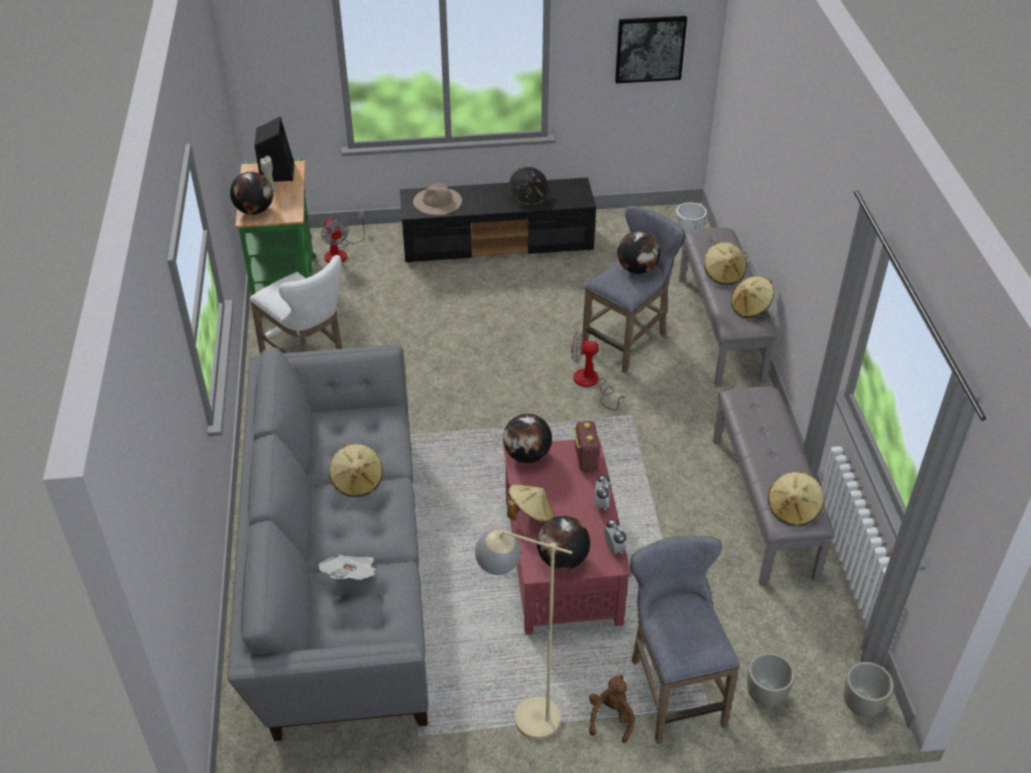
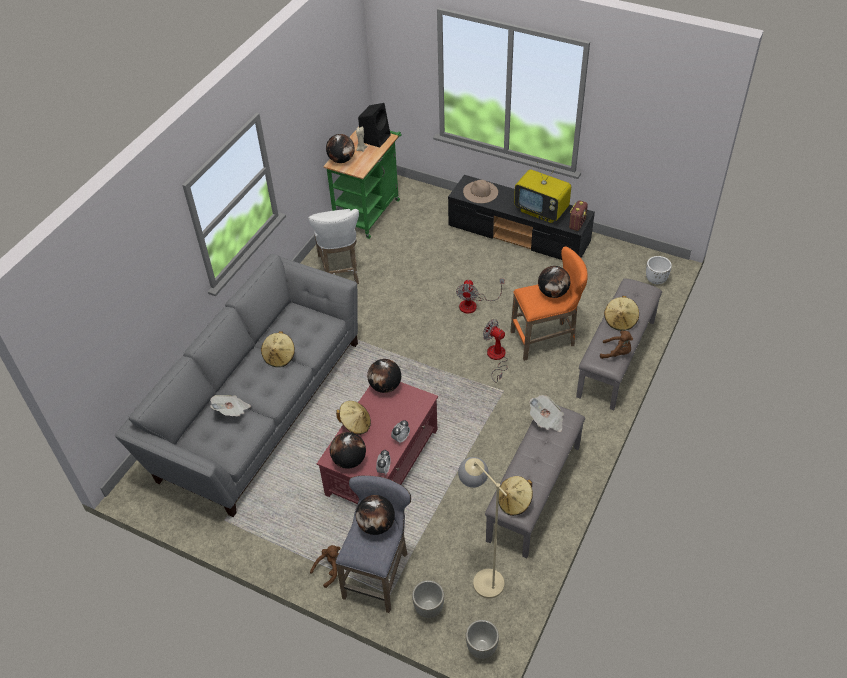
camera: 35 degrees right, 5 degrees up
(340, 252) = (416, 203): fan -> fan (473, 304)
(521, 714) = (285, 539): beige floor lamp -> beige floor lamp (481, 575)
(529, 197) = (542, 211): black hat -> television
(586, 459) = (417, 406): radio -> radio (577, 224)
(629, 340) = (546, 339): grey stool -> orange stool
(650, 48) = (657, 134): picture -> none
(680, 609) = (376, 525): none -> globe
(744, 408) = (546, 420): none -> newspaper
(750, 308) = (617, 353): beige hat -> brown plush toy

